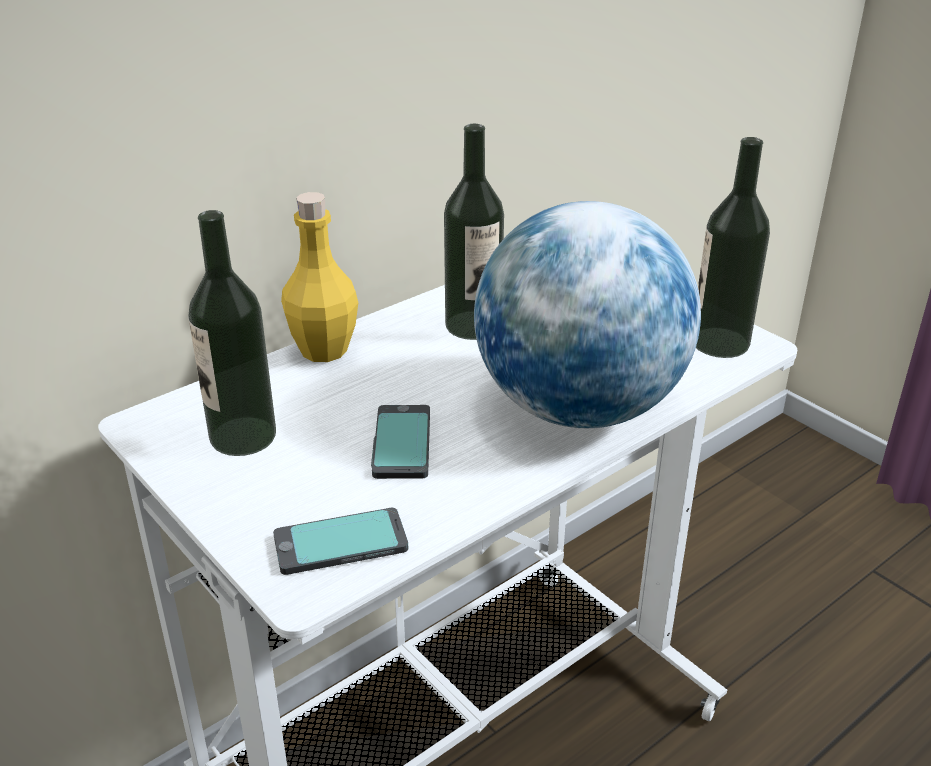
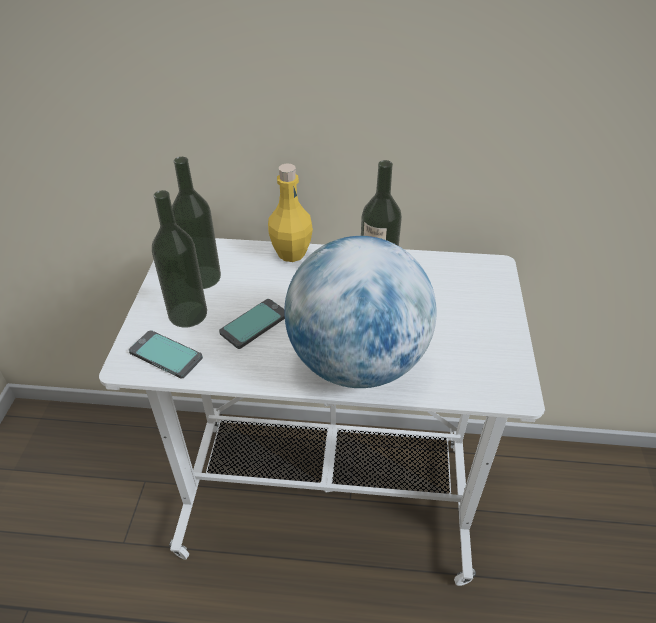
camera: 45 degrees right, 10 degrees up
(720, 342) = (496, 377): bottle -> bottle (188, 314)

